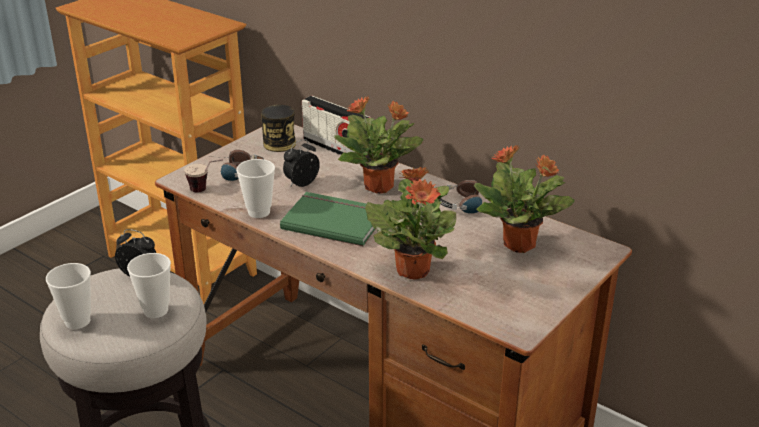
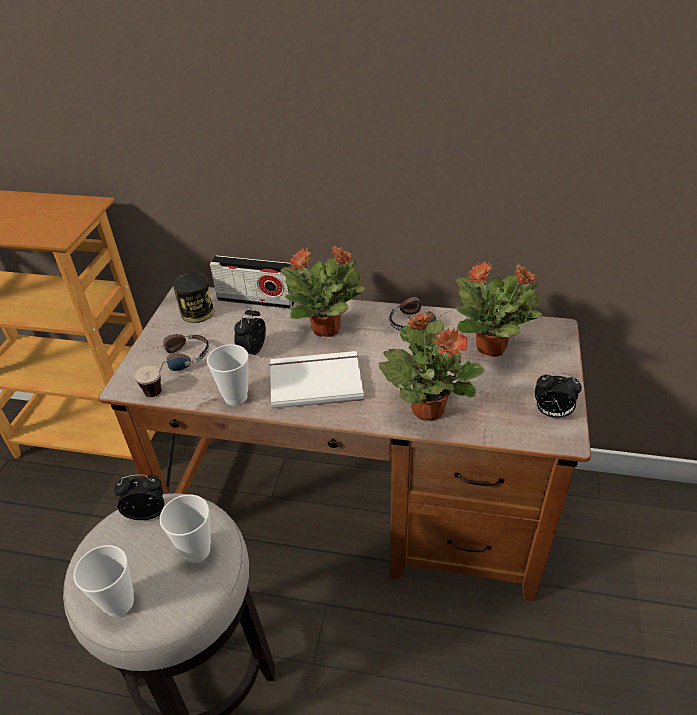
camera: 25 degrees left, 10 degrees up
(334, 220) = (315, 380): green book -> white book
(526, 309) = (552, 413): none -> alarm clock

